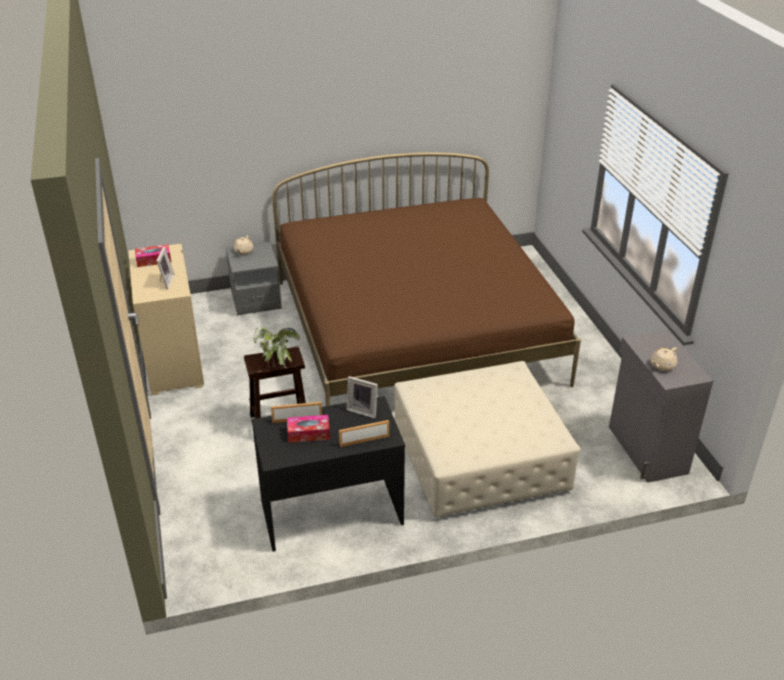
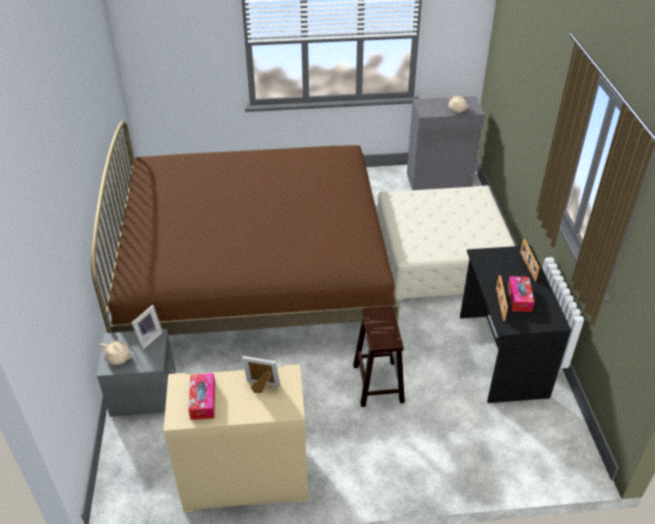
camera: 80 degrees left, 5 degrees up
(276, 359) = (381, 324): potted plant -> none
(363, 410) = (486, 263): picture frame -> picture frame (148, 338)

